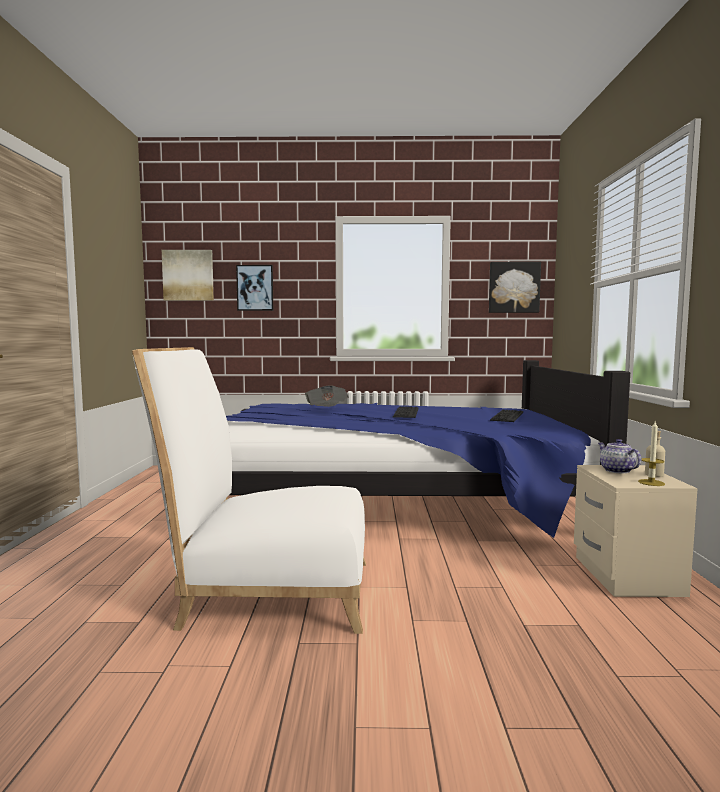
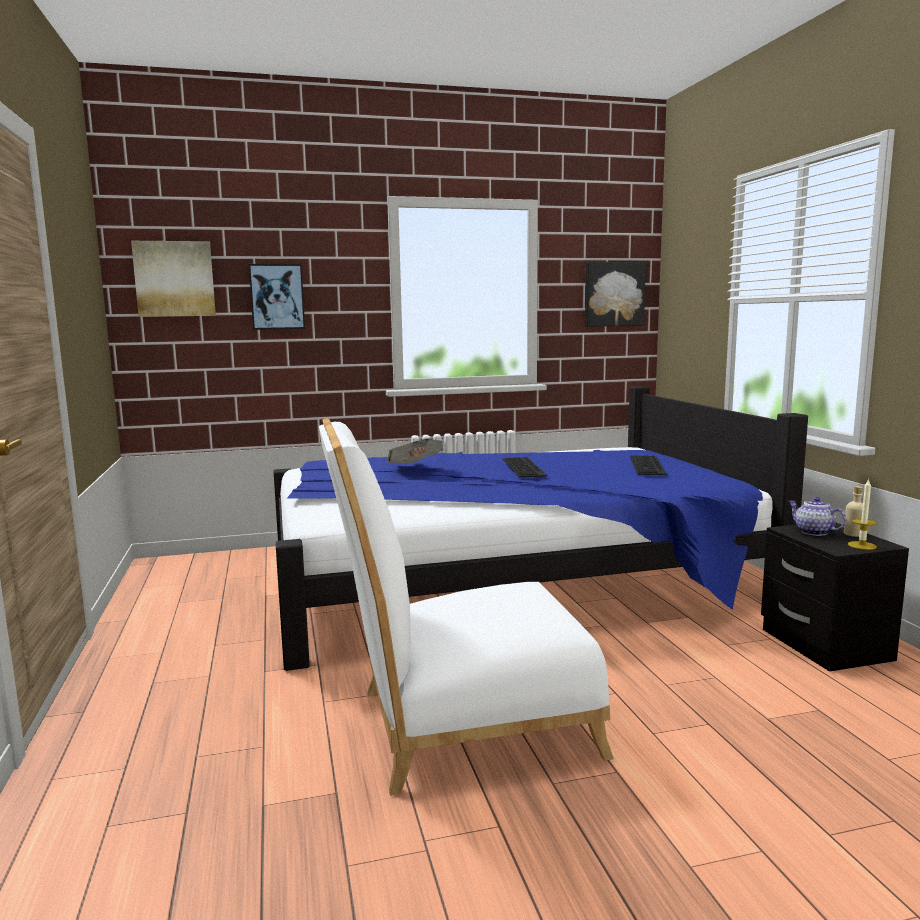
camera: 15 degrees left, 5 degrees up
(624, 576) = (823, 645): beige nightstand -> black nightstand

